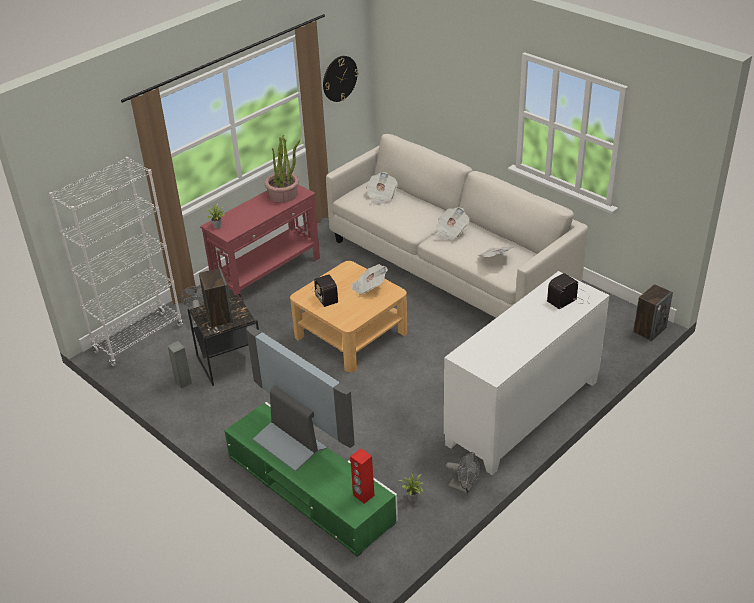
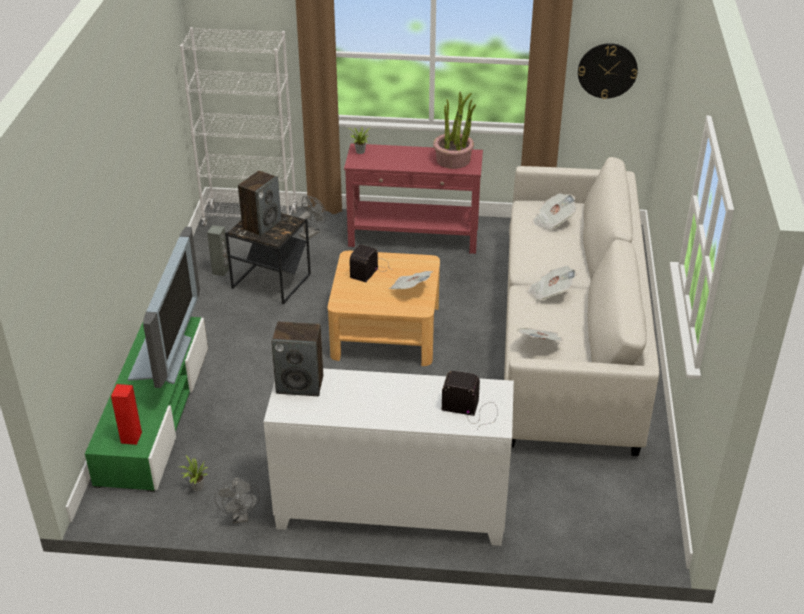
camera: 50 degrees right, 0 degrees up
(649, 330) = (647, 552): speaker -> speaker (300, 384)

